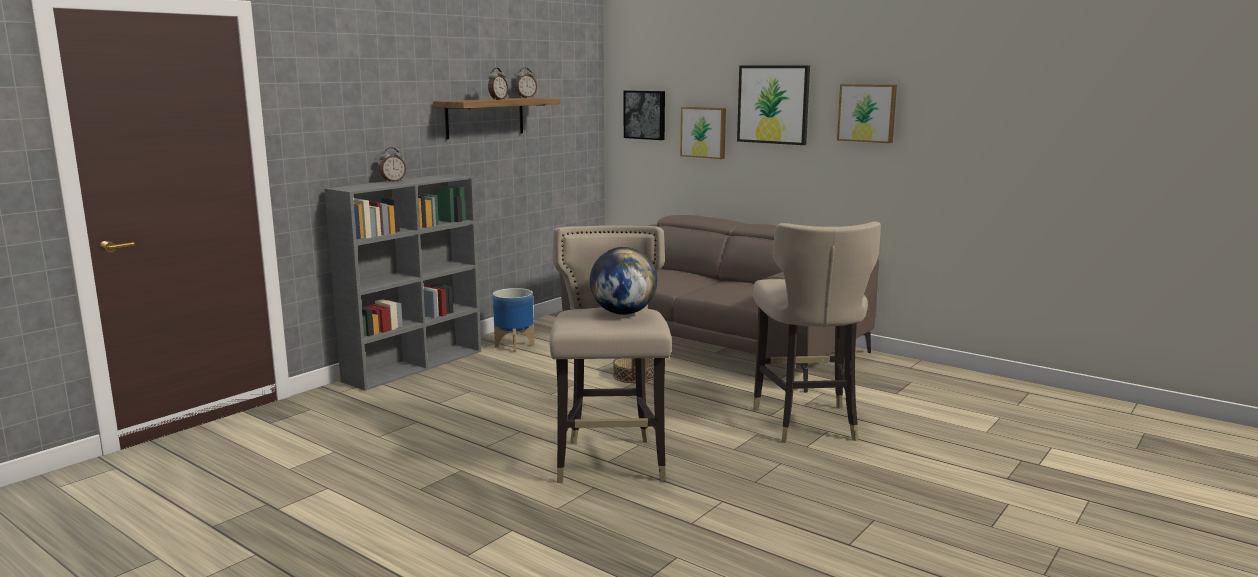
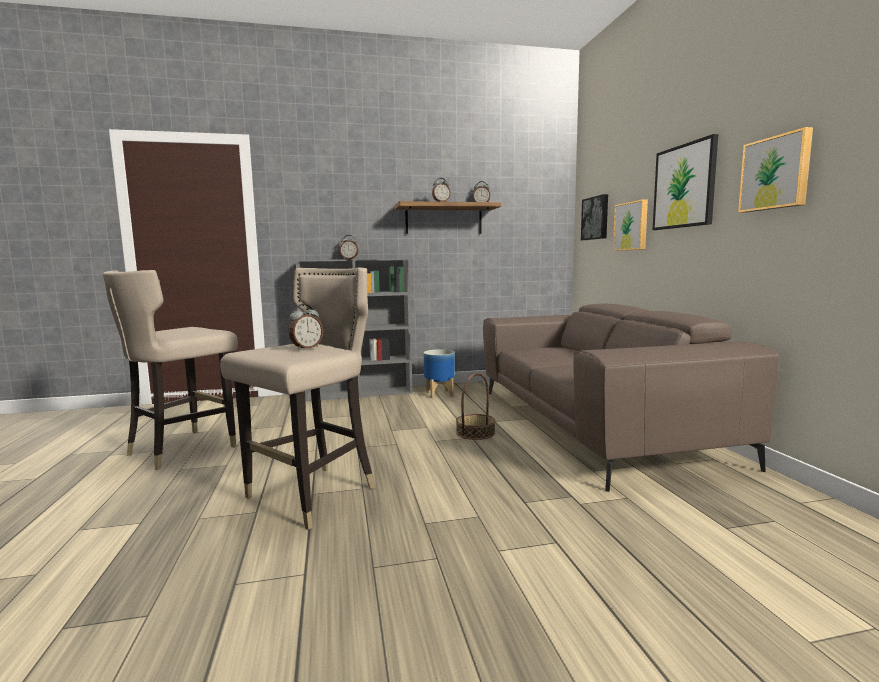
camera: 40 degrees right, 5 degrees down
(623, 313) = (306, 348): globe -> alarm clock
(806, 423) = (548, 524): beige stool -> beige stool (183, 449)

